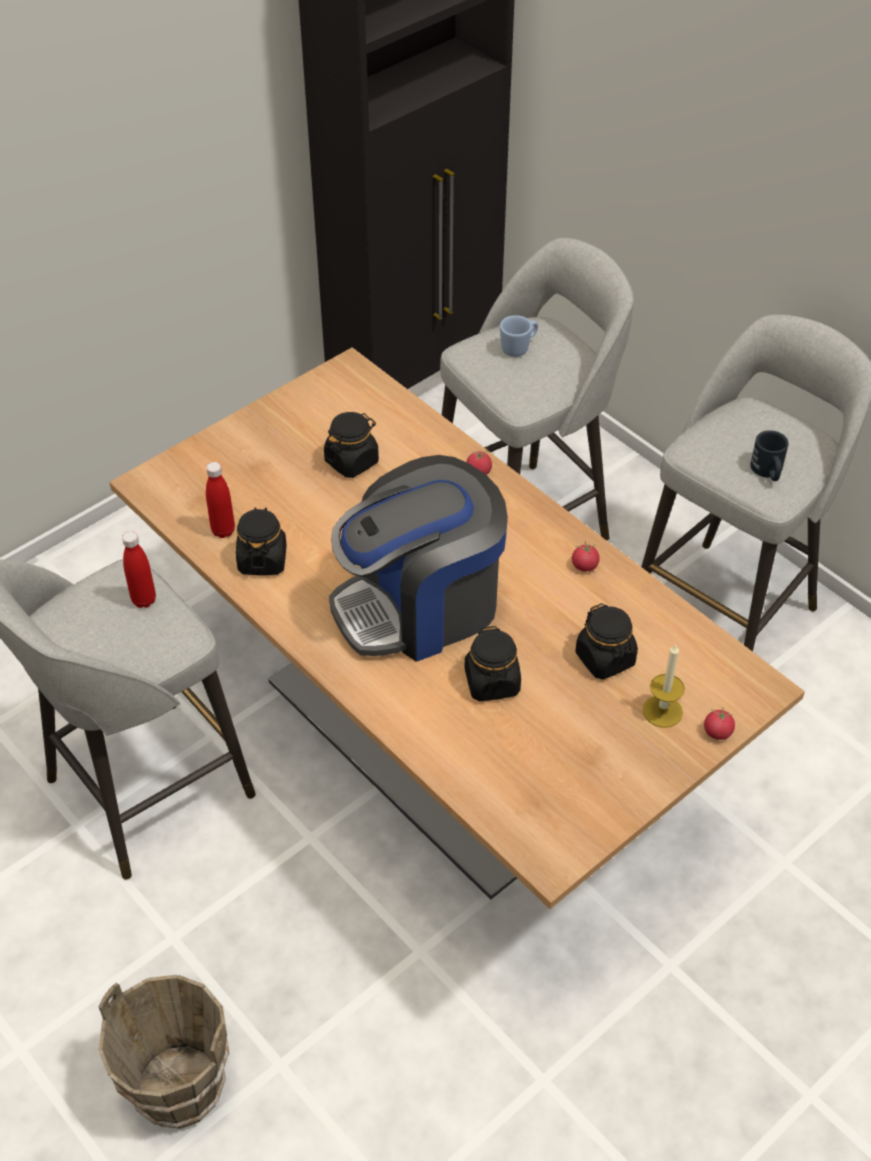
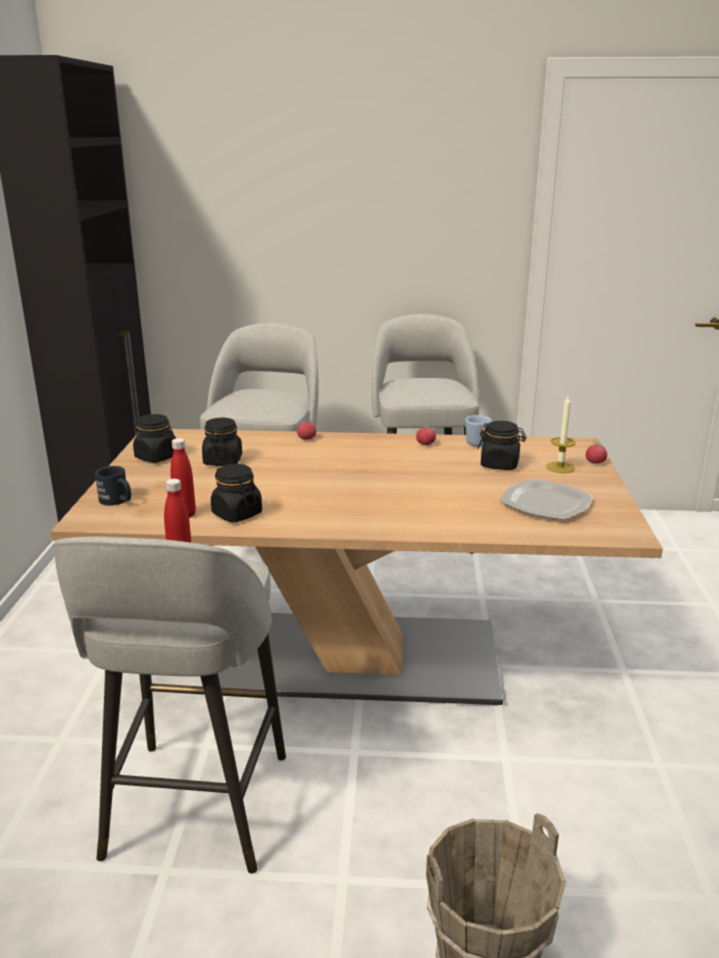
camera: 45 degrees left, 25 degrees down
(420, 606) = (371, 489): coffee machine -> none
(492, 682) = (466, 495): black jar -> black jar (157, 457)
(519, 348) = (247, 398): blue mug -> blue mug (477, 442)
(551, 754) = (547, 503): none -> plate
(768, 471) = (445, 391): black mug -> black mug (117, 501)

